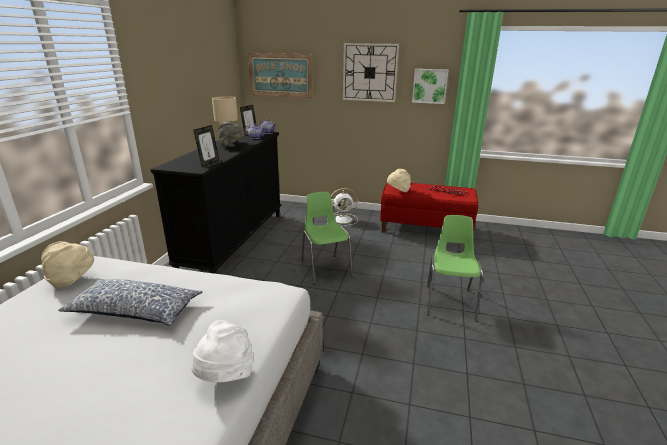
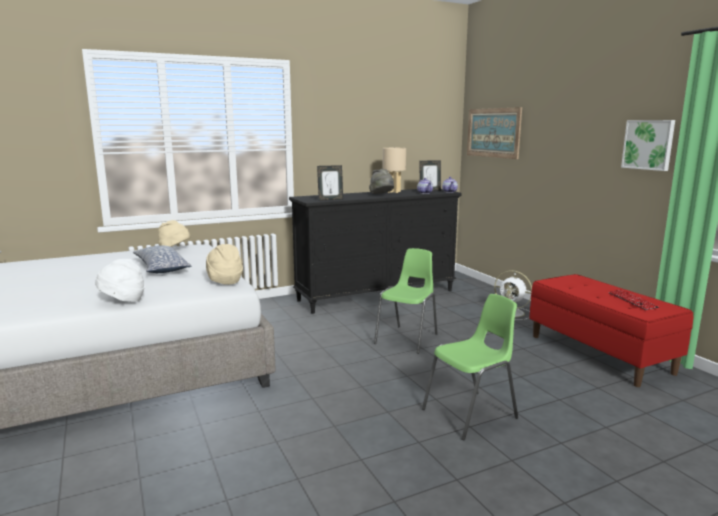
camera: 50 degrees right, 10 degrees down
(370, 72) = (577, 127): wall clock -> none
(398, 191) = (559, 284): beige hat -> beige hat (224, 281)

